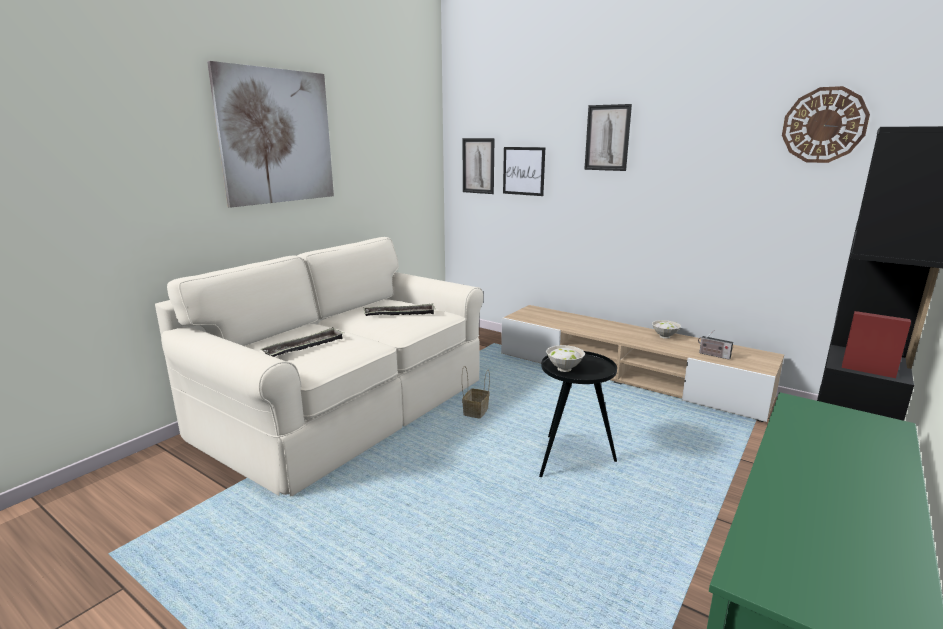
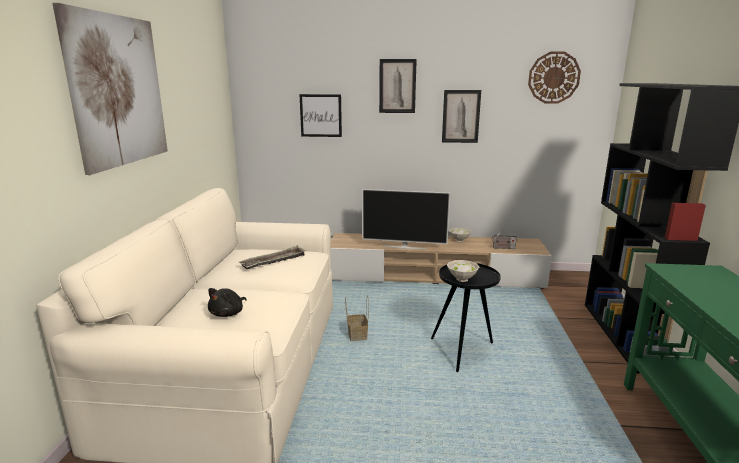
camera: 30 degrees left, 0 degrees up
(305, 347) = (228, 313): tray -> black plush toy
(478, 166) = (272, 112): picture -> picture (461, 116)
(586, 331) = (404, 247): none -> television

